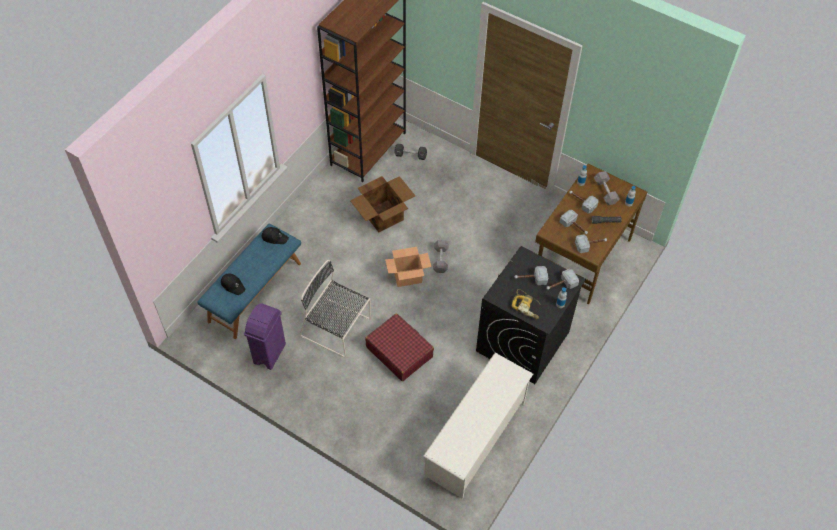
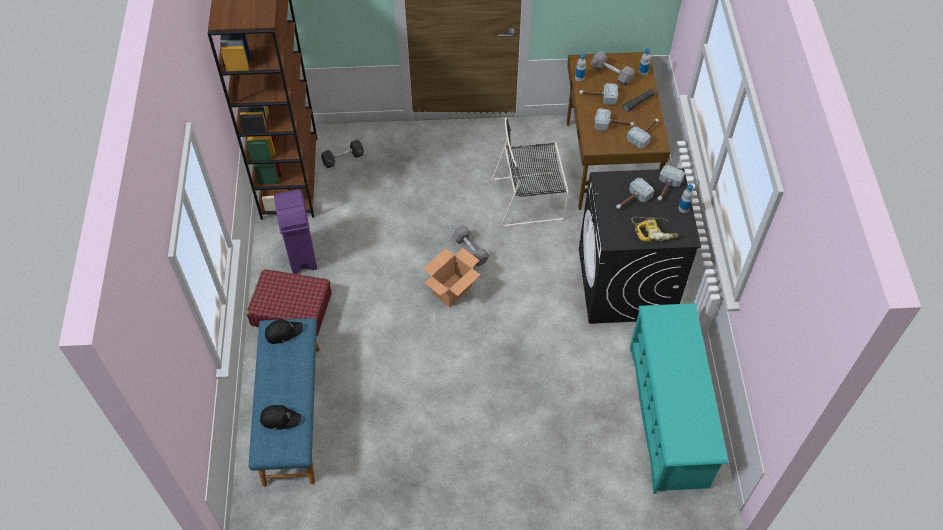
camera: 35 degrees left, 0 degrees up
(269, 354) = (369, 474): purple trash can -> purple trash can (302, 256)
(337, 328) = (423, 394): black chair -> black chair (530, 198)
(383, 216) = (369, 239): cardboard box -> none
(399, 351) = (511, 375): red suitcase -> red suitcase (291, 309)
(476, 439) = (668, 416): white shoe rack -> turquoise shoe rack

